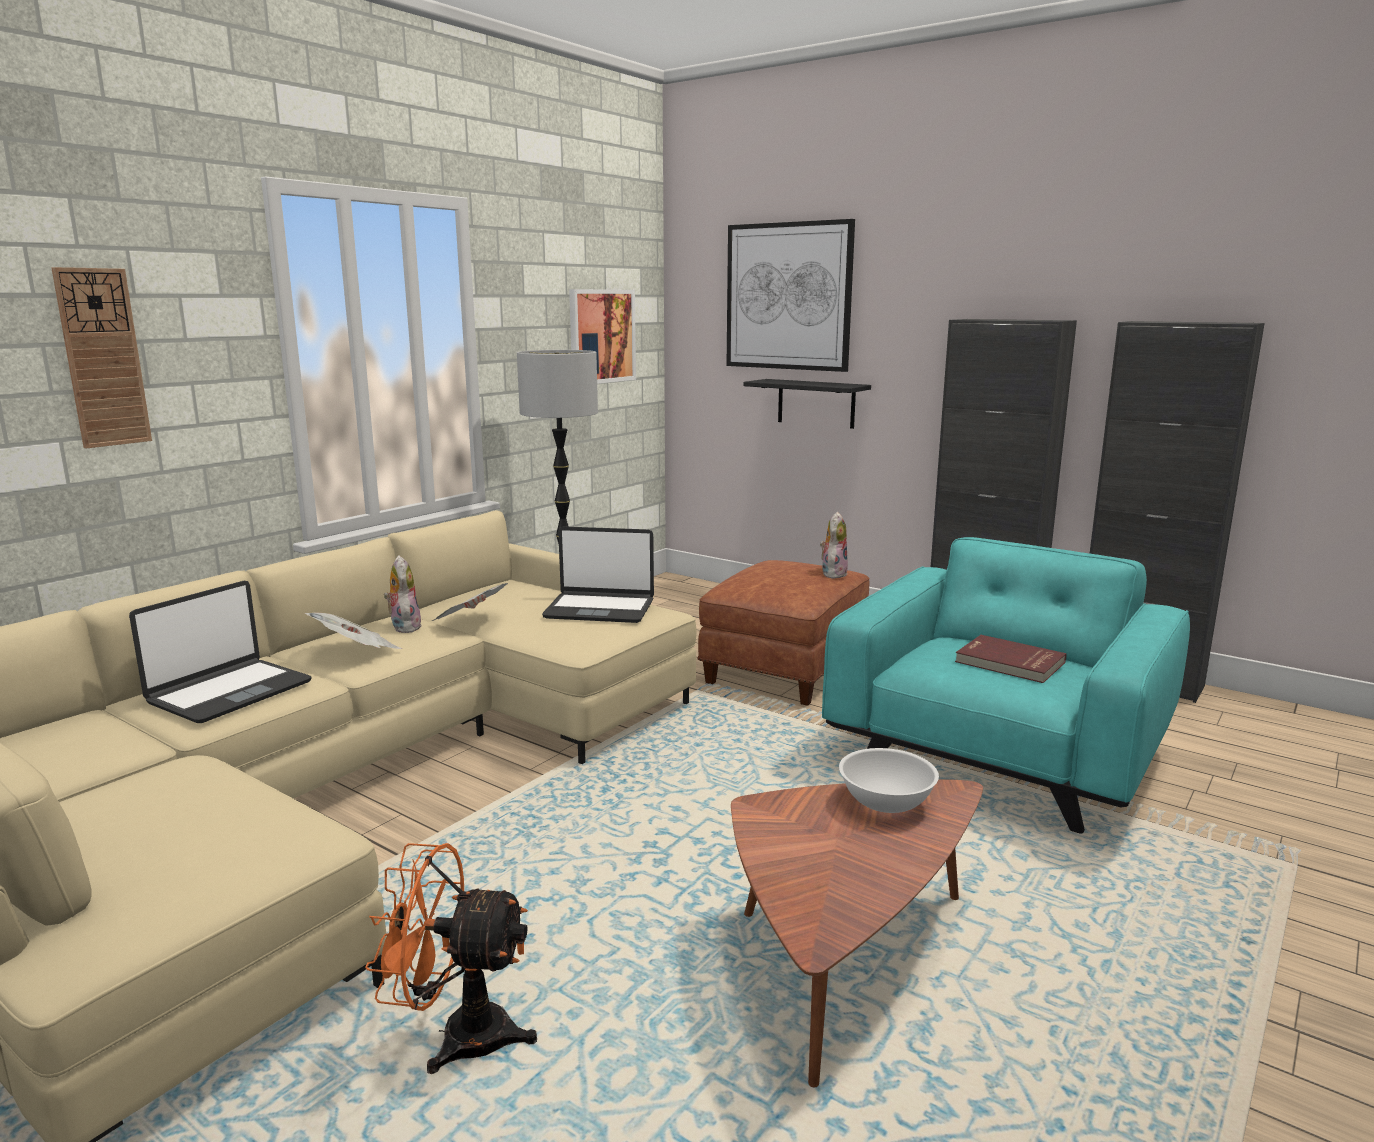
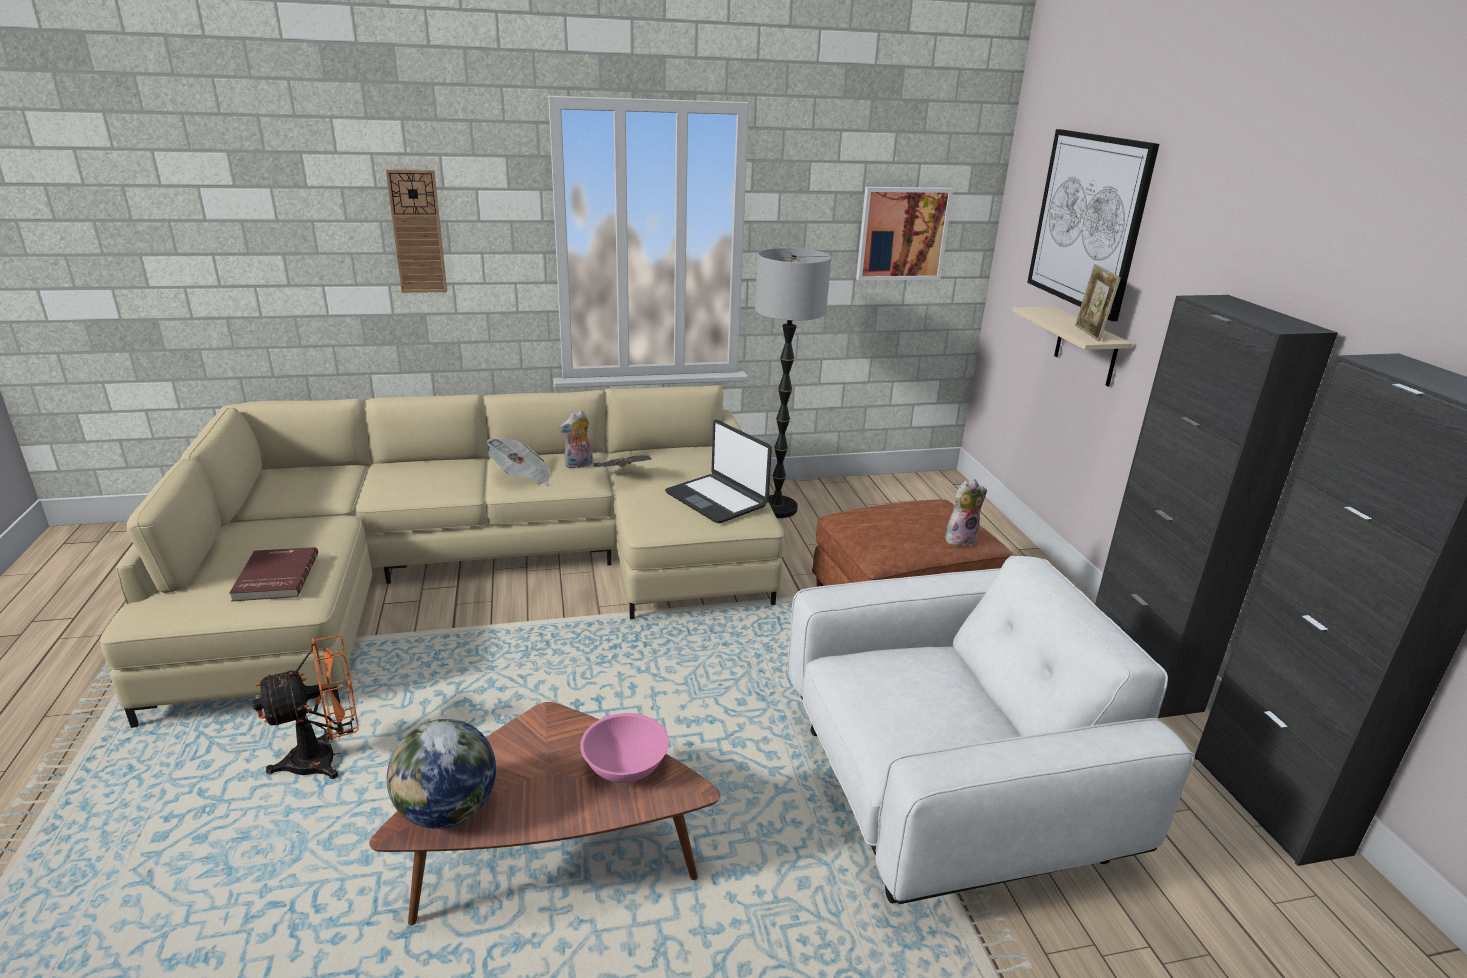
camera: 40 degrees right, 10 degrees up
(229, 692) = (421, 479): laptop -> none
(404, 627) = (579, 465): plush toy -> plush toy turned 150 degrees counterclockwise
(458, 1035) = (326, 758): orange fan -> orange fan turned 105 degrees clockwise
(816, 403) = (1086, 347): black shelf -> beige shelf
(823, 908) = (448, 811): none -> globe
(834, 384) = (1089, 333): none -> picture frame
(885, 802) = (625, 766): white bowl -> pink bowl
(998, 758) = (946, 791): turquoise armchair -> white armchair
(1009, 663) = (934, 706): red book -> red book (274, 577)

